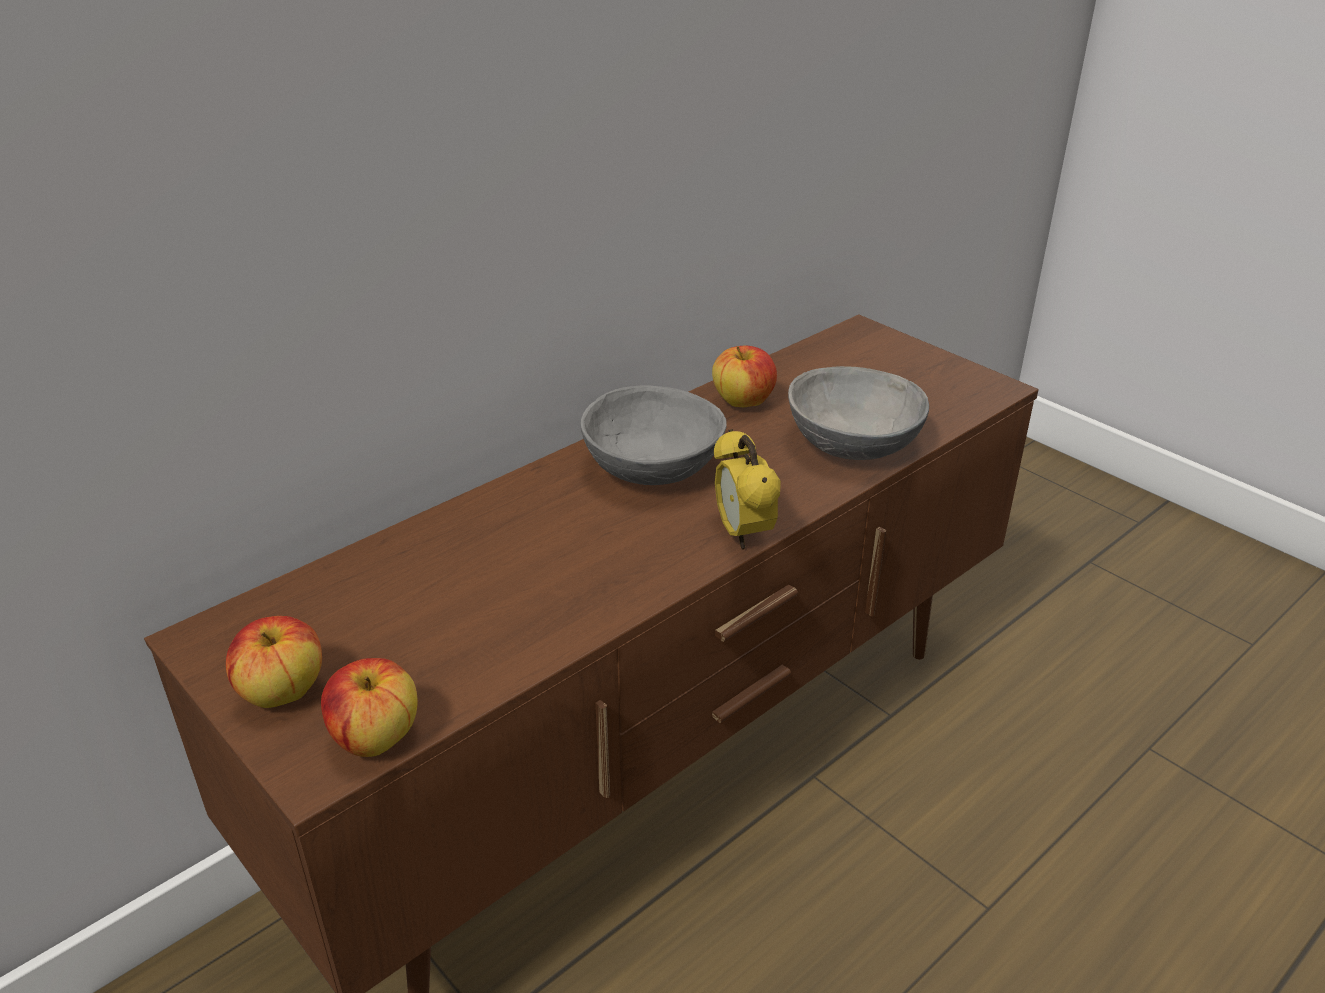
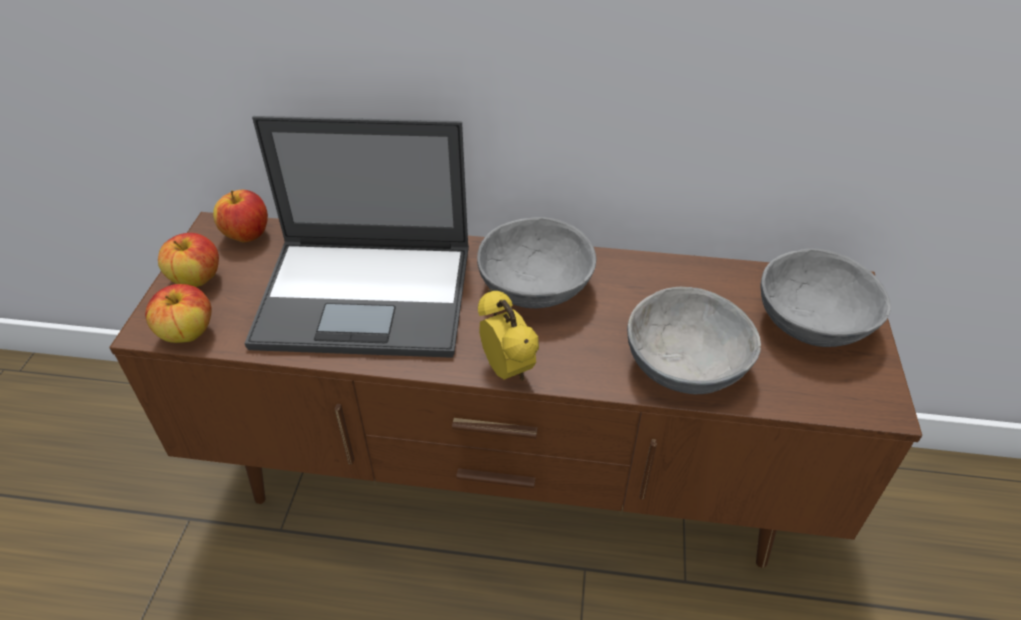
camera: 50 degrees right, 10 degrees up
(515, 571) = (368, 296): none -> laptop
(743, 402) = (663, 282): apple -> apple (247, 235)
(743, 534) = (507, 370): alarm clock -> alarm clock turned 120 degrees clockwise
(877, 366) = (810, 321): none -> grey bowl

